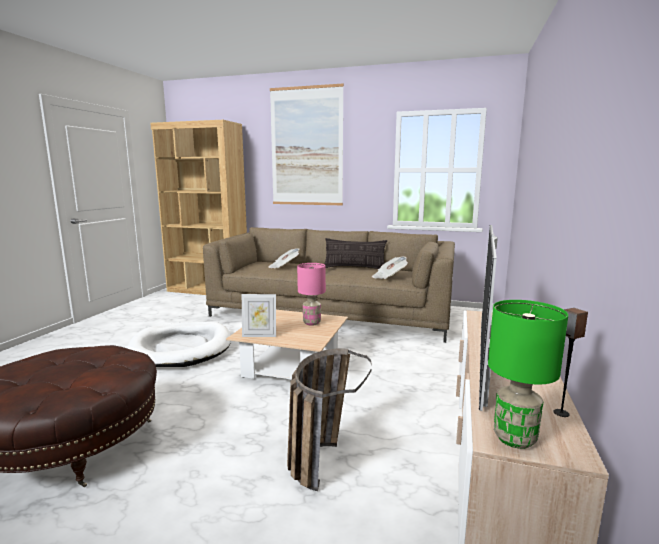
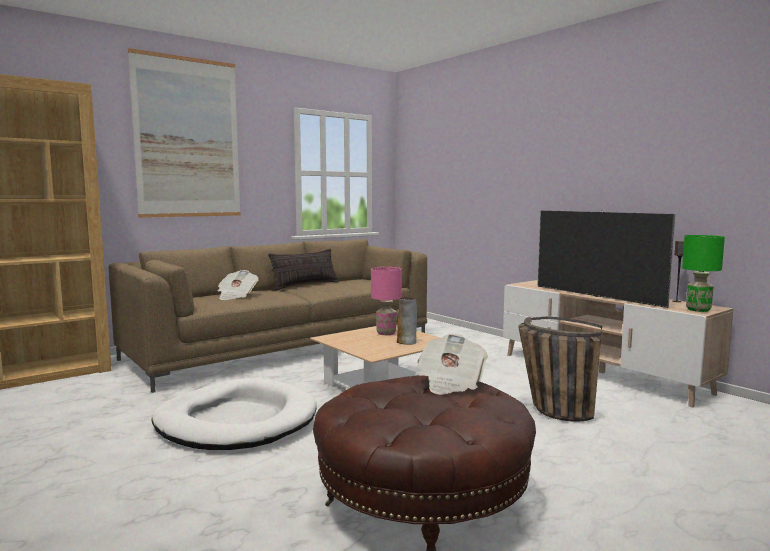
camera: 55 degrees left, 5 degrees down
(259, 335) = (387, 351): picture frame -> none
(293, 335) = (407, 342): none -> vase
(389, 277) = (364, 284): newspaper -> newspaper (450, 383)

